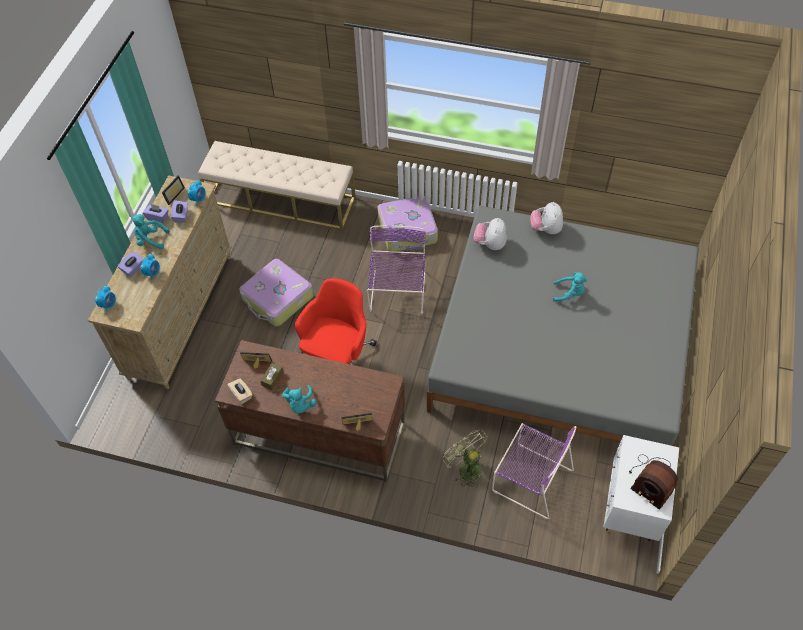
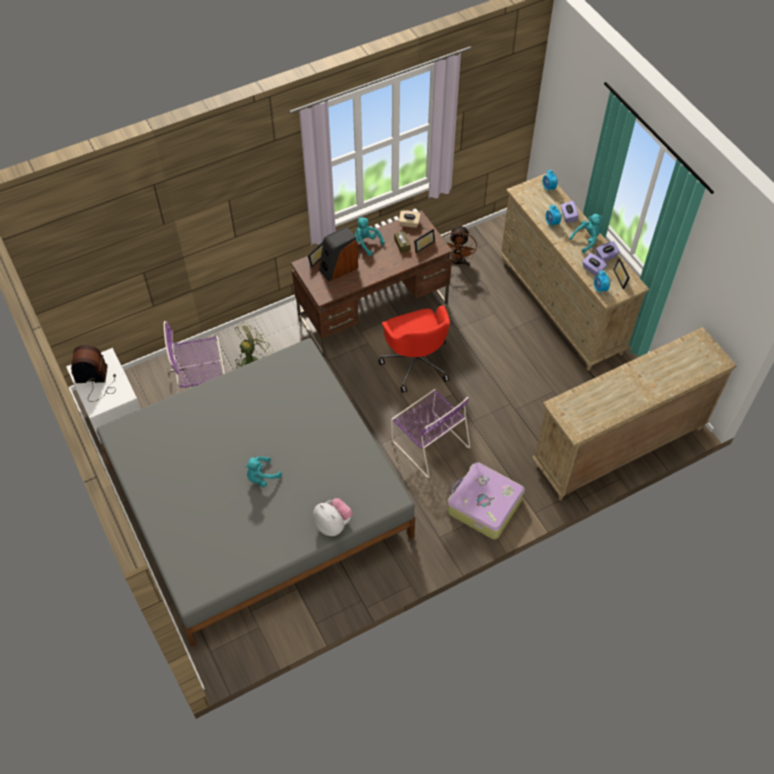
camera: 135 degrees right, 0 degrees up
(201, 419) = (457, 262): none -> brown fan
(277, 299) = (511, 368): suitcase -> none
(281, 200) = (617, 447): beige bench -> beige dresser
(349, 399) = (338, 268): none -> speaker
(466, 468) = (253, 360): green fan -> green fan turned 60 degrees counterclockwise
(490, 244) = (366, 472): plush toy -> none

